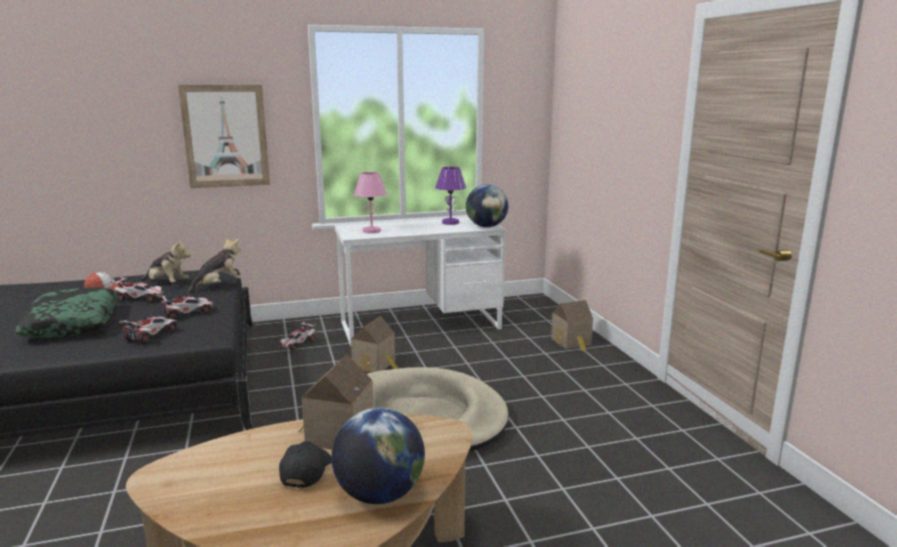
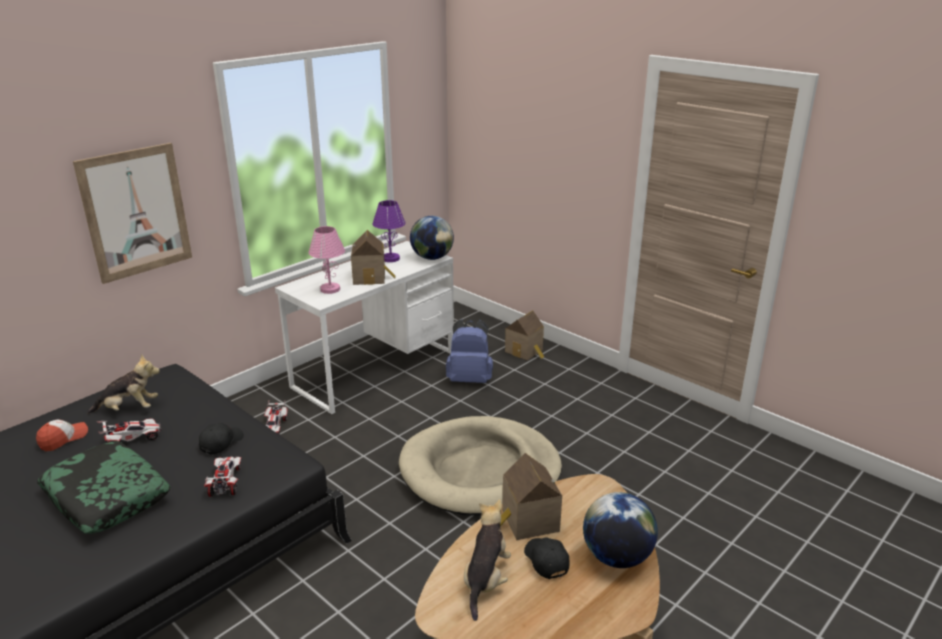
camera: 30 degrees left, 10 degrees up
(187, 314) = (221, 443): toy car -> black cap
(218, 286) = (198, 395): plush toy -> plush toy (486, 580)
(376, 364) = (380, 428): toy house -> toy house (371, 277)
(494, 350) = (470, 379): none -> blue backpack

